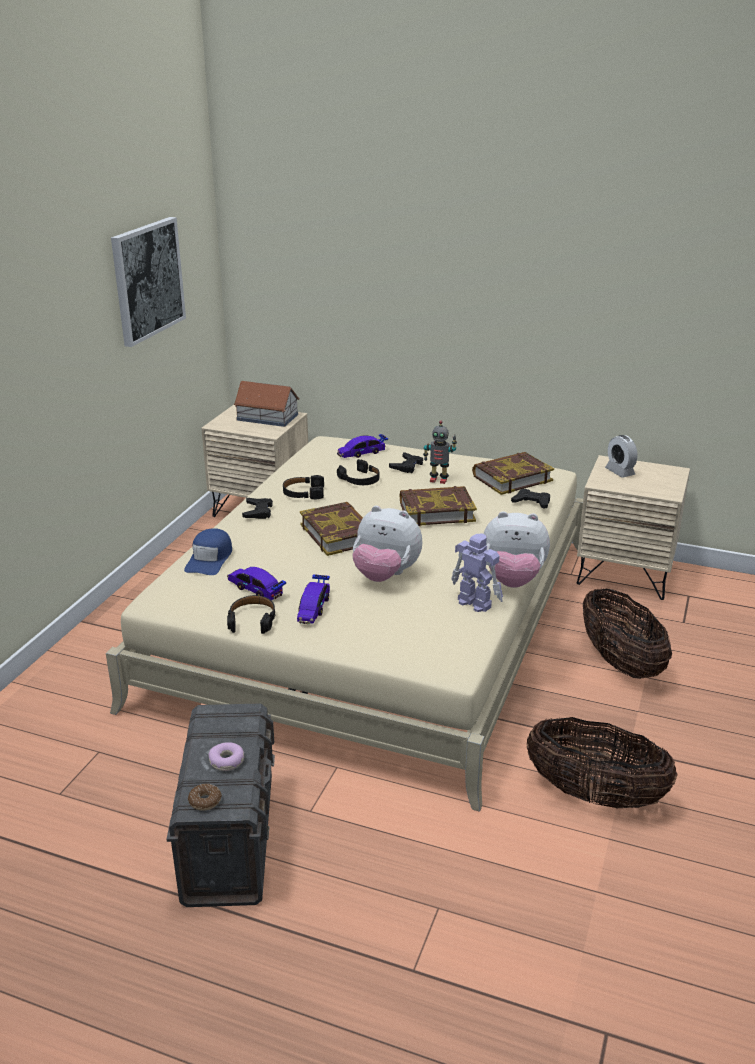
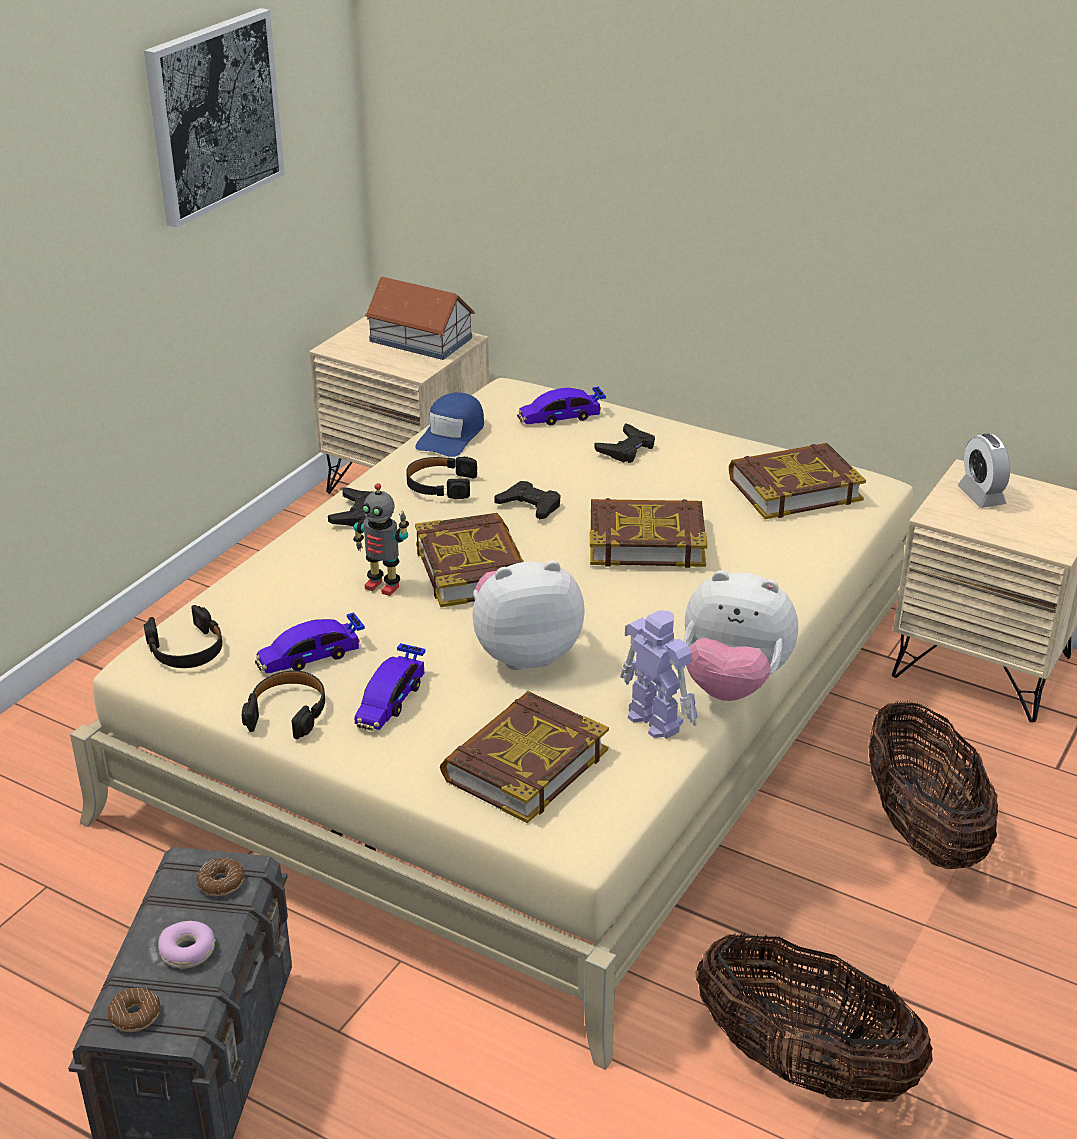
camera: 10 degrees right, 5 degrees up
(210, 559) = (255, 594): blue cap -> blue cap (452, 435)
(235, 721) = (221, 883): none -> donut
(256, 589) = (310, 656): toy car -> toy car turned 75 degrees counterclockwise
(360, 479) = (541, 467): black headphones -> black headphones (186, 649)
(385, 575) = (525, 653): plush toy -> plush toy turned 135 degrees clockwise
(406, 633) = (524, 764): none -> book
(438, 480) = (669, 481): toy robot -> toy robot (383, 586)
(532, 502) = (813, 539): black game controller -> black game controller (529, 506)

